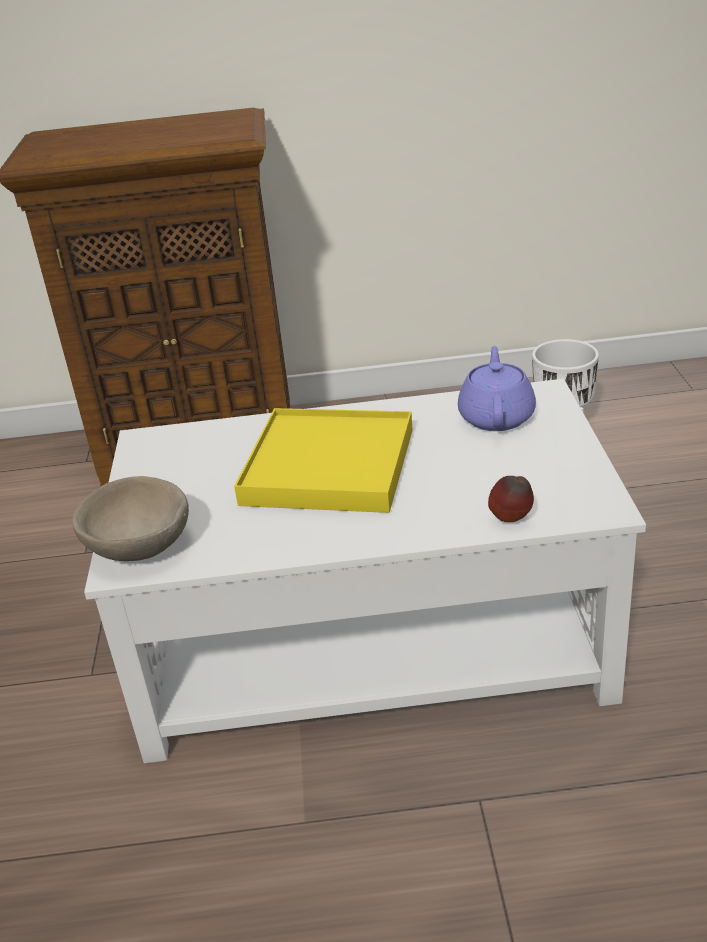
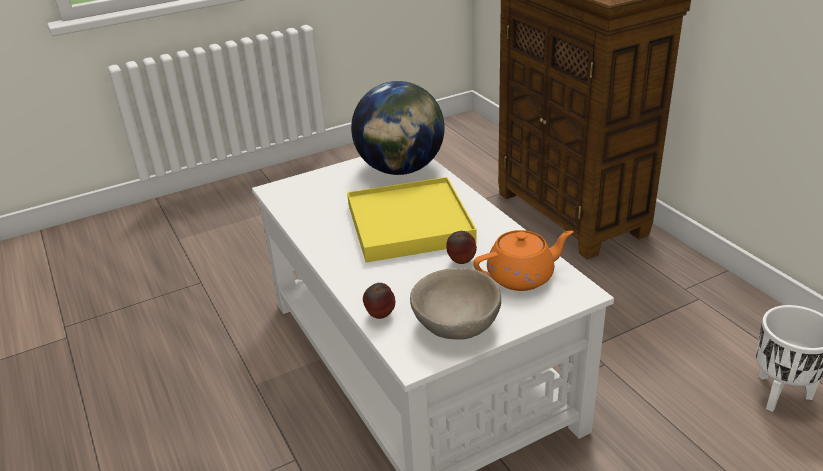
camera: 65 degrees right, 0 degrees up
(138, 548) = (294, 189): beige bowl -> beige bowl (455, 325)
(186, 450) = (400, 169): none -> globe
(441, 447) = (461, 262): none -> apple
(496, 416) = (522, 277): purple teapot -> orange teapot

